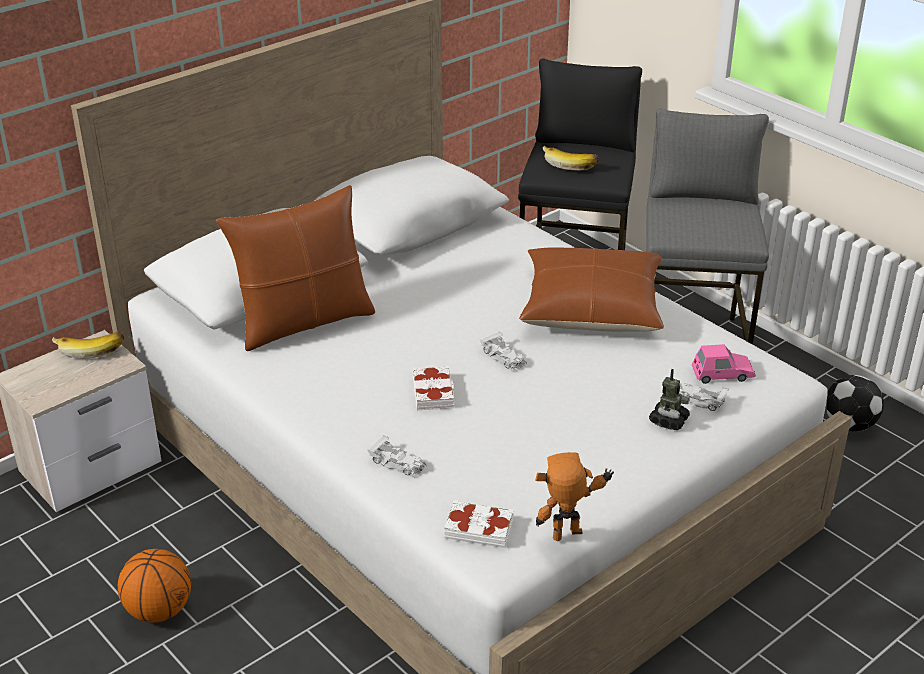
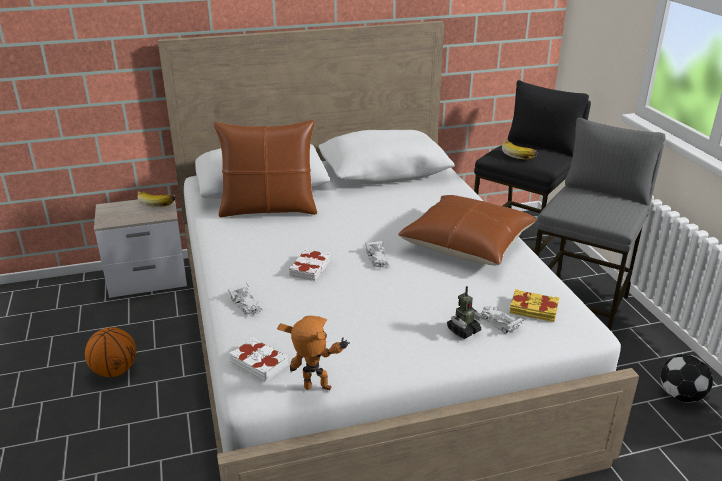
camera: 25 degrees right, 5 degrees down
(722, 374) = (533, 310): pink toy car -> yellow book

